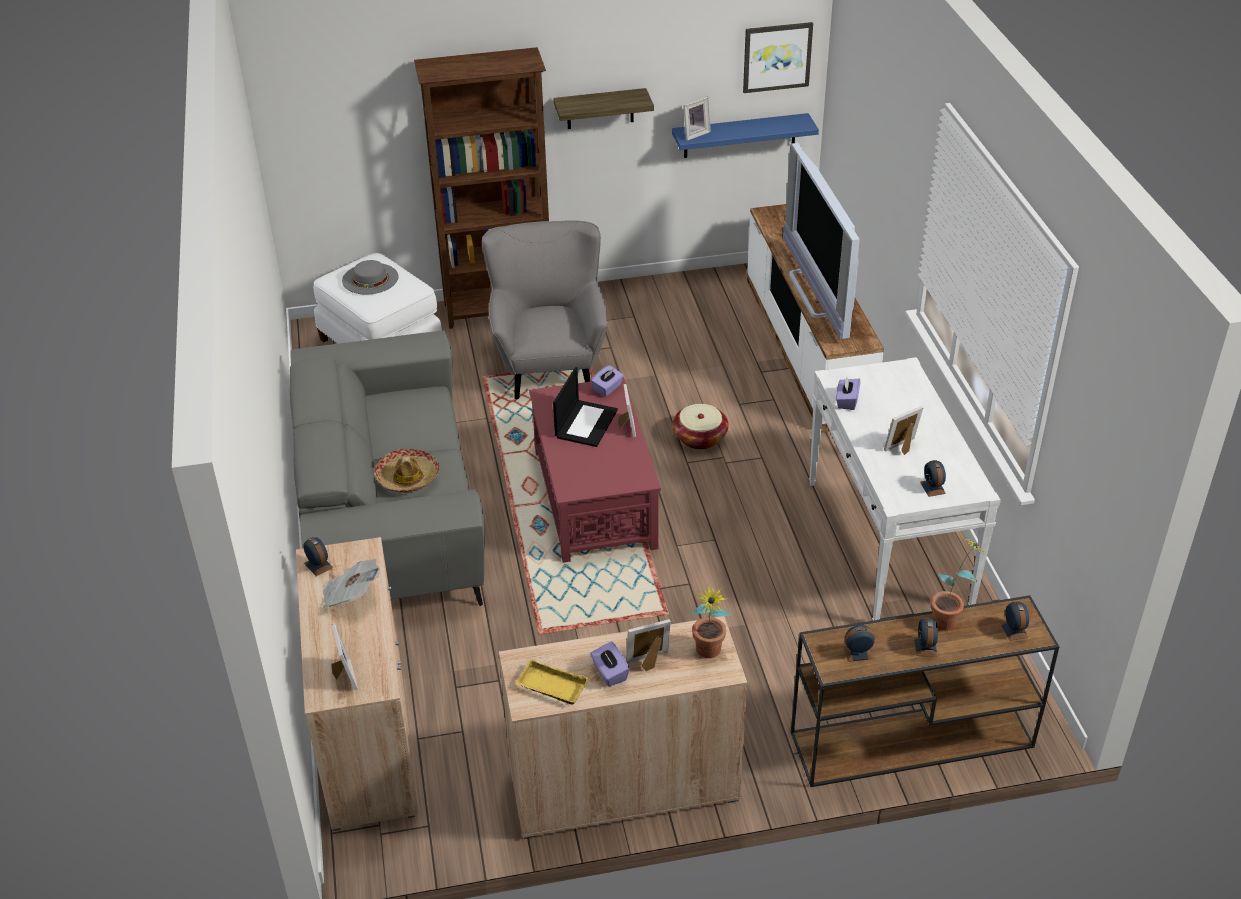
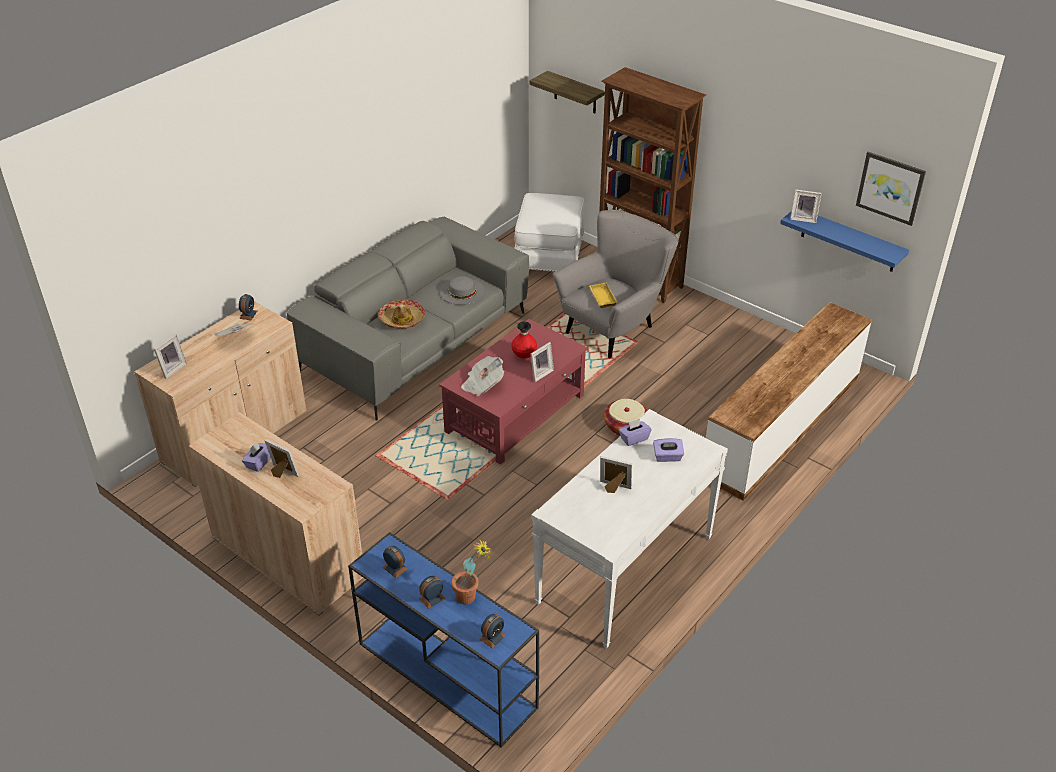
camera: 50 degrees right, 0 degrees up
(370, 279) = (550, 207): grey hat -> grey hat (461, 291)
(550, 687) = (227, 446): yellow tray -> yellow tray (601, 297)
(586, 423) = (524, 356): laptop -> red vase
(596, 473) = (482, 385): none -> newspaper
(600, 109) = (745, 165): shelf -> shelf (575, 93)
(607, 388) = (567, 347): purple tissue box -> purple tissue box (667, 457)
(708, 655) = (310, 495): potted plant -> none
(816, 293) = (773, 378): television -> none
(909, 741) = (445, 674): brown console table -> blue console table
(932, 487) = (587, 522): alarm clock -> none

